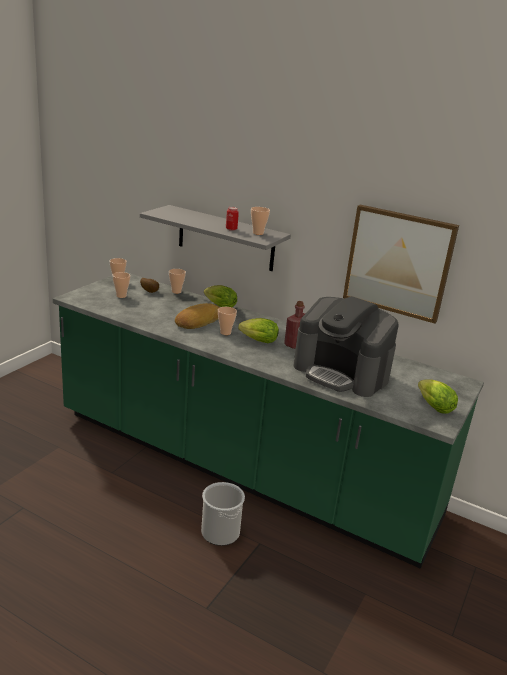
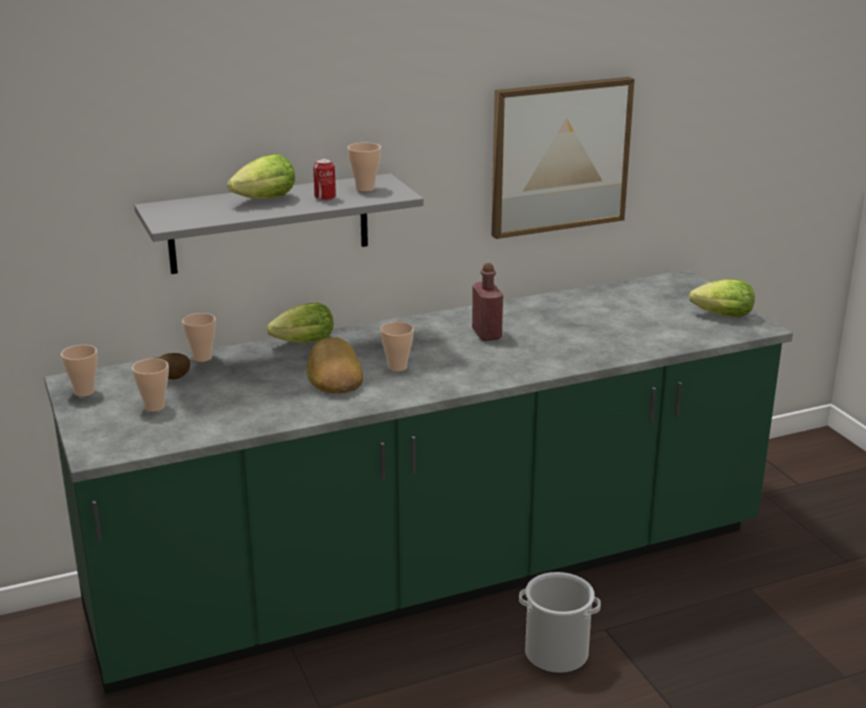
camera: 50 degrees left, 0 degrees up
(256, 340) = (448, 354): lettuce -> lettuce (261, 200)
(341, 373) = (595, 334): coffee machine -> none

